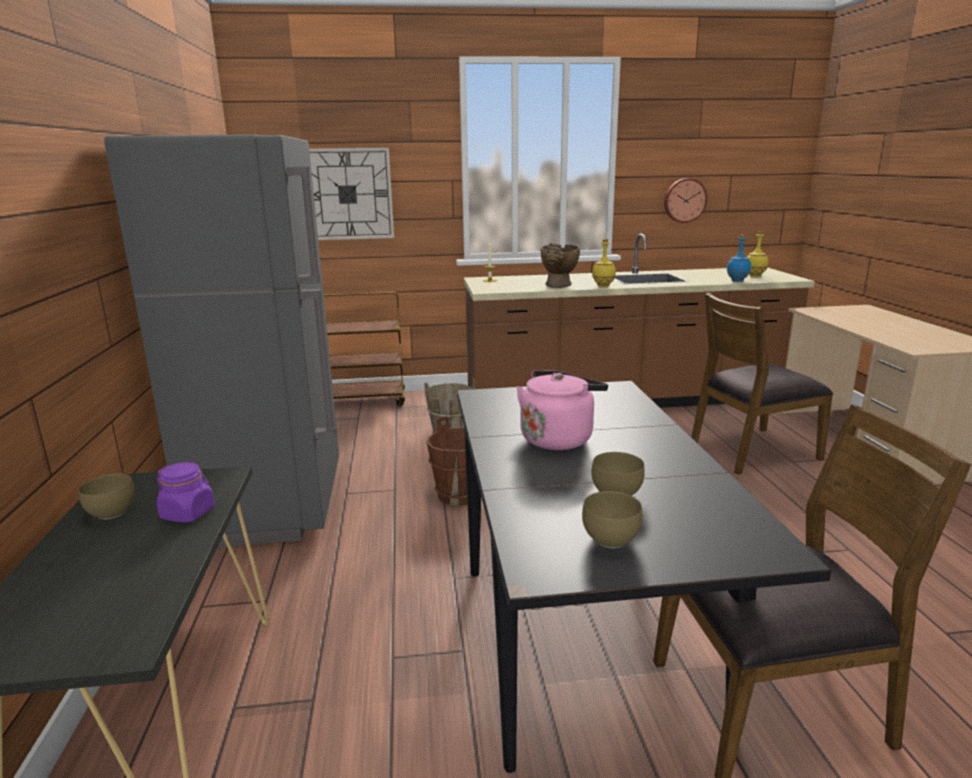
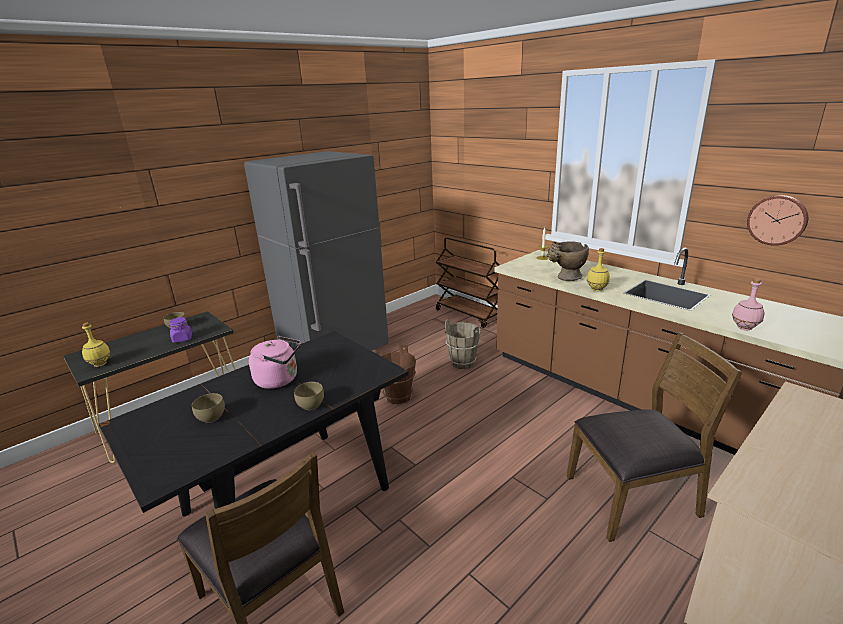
camera: 55 degrees right, 5 degrees up
(347, 194) = (484, 174): wall clock -> none
(612, 540) = (156, 432): brown bowl -> brown bowl (310, 406)
(737, 281) = (745, 328): blue bottle -> pink bottle
(752, 451) = (633, 497): brown chair -> brown chair turned 135 degrees clockwise
(755, 276) = (796, 330): yellow bottle -> yellow bottle (100, 364)

